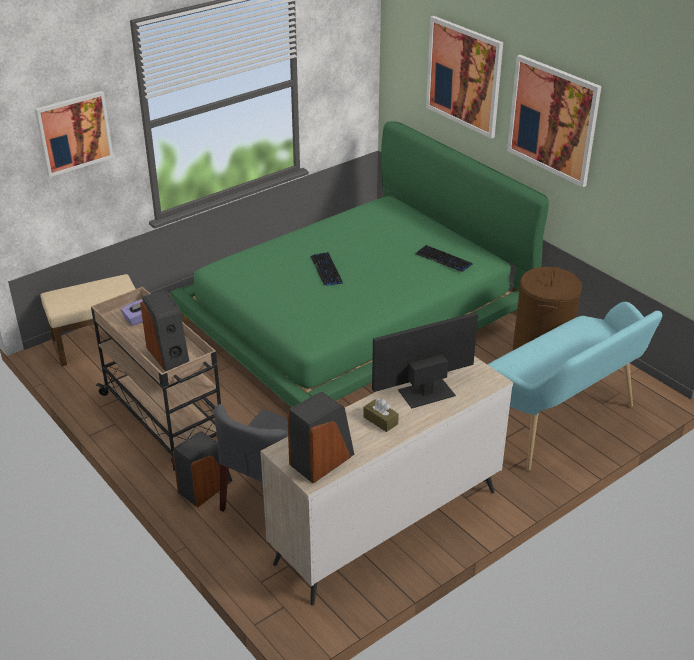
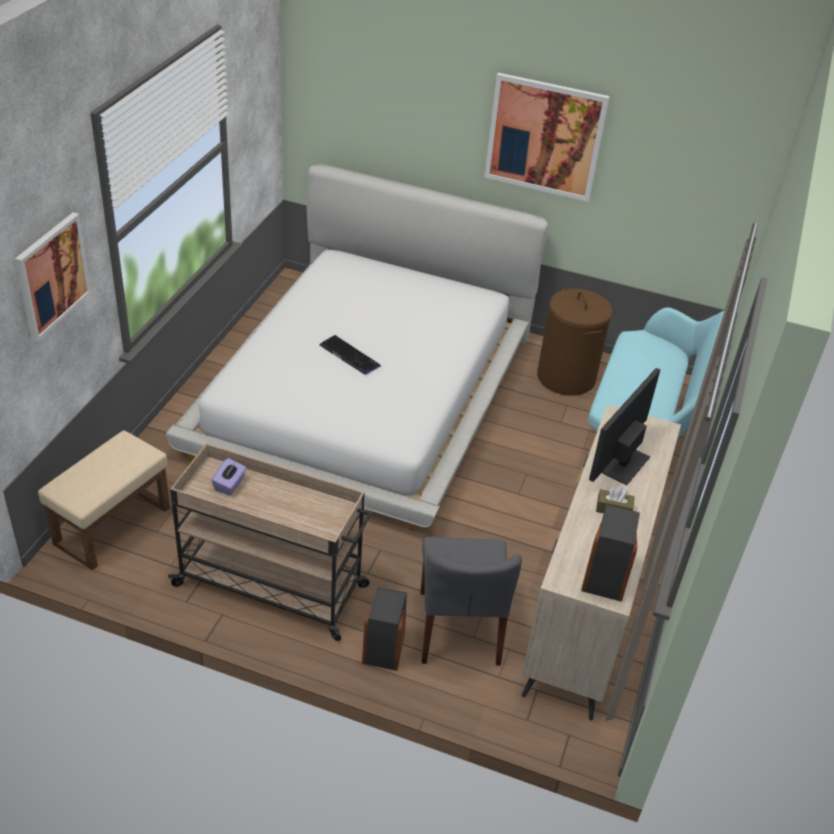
camera: 35 degrees left, 5 degrees up
(169, 355) = (306, 515): speaker -> none
(356, 313) = (365, 391): green bed -> white bed
(443, 259) = (451, 309): keyboard -> none
(464, 76) = (416, 103): picture -> none

